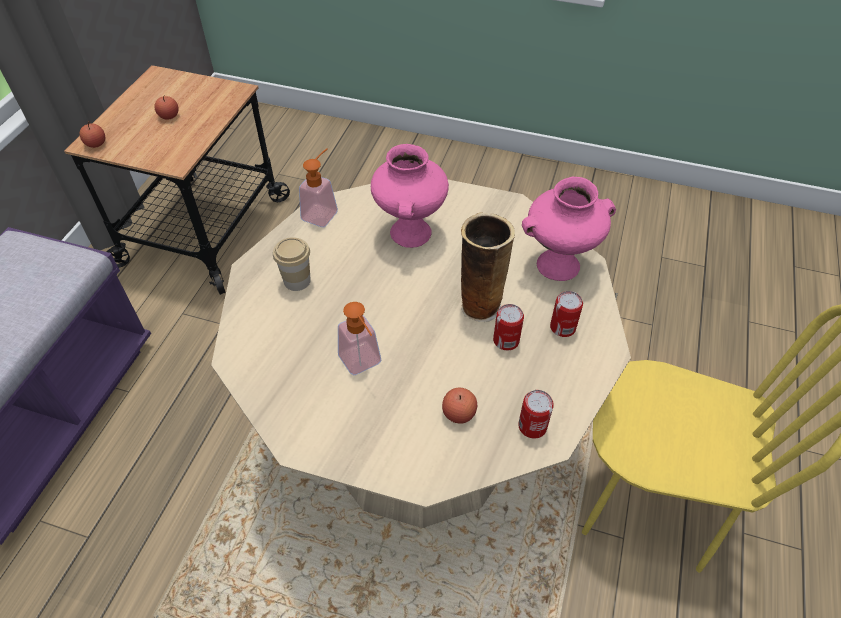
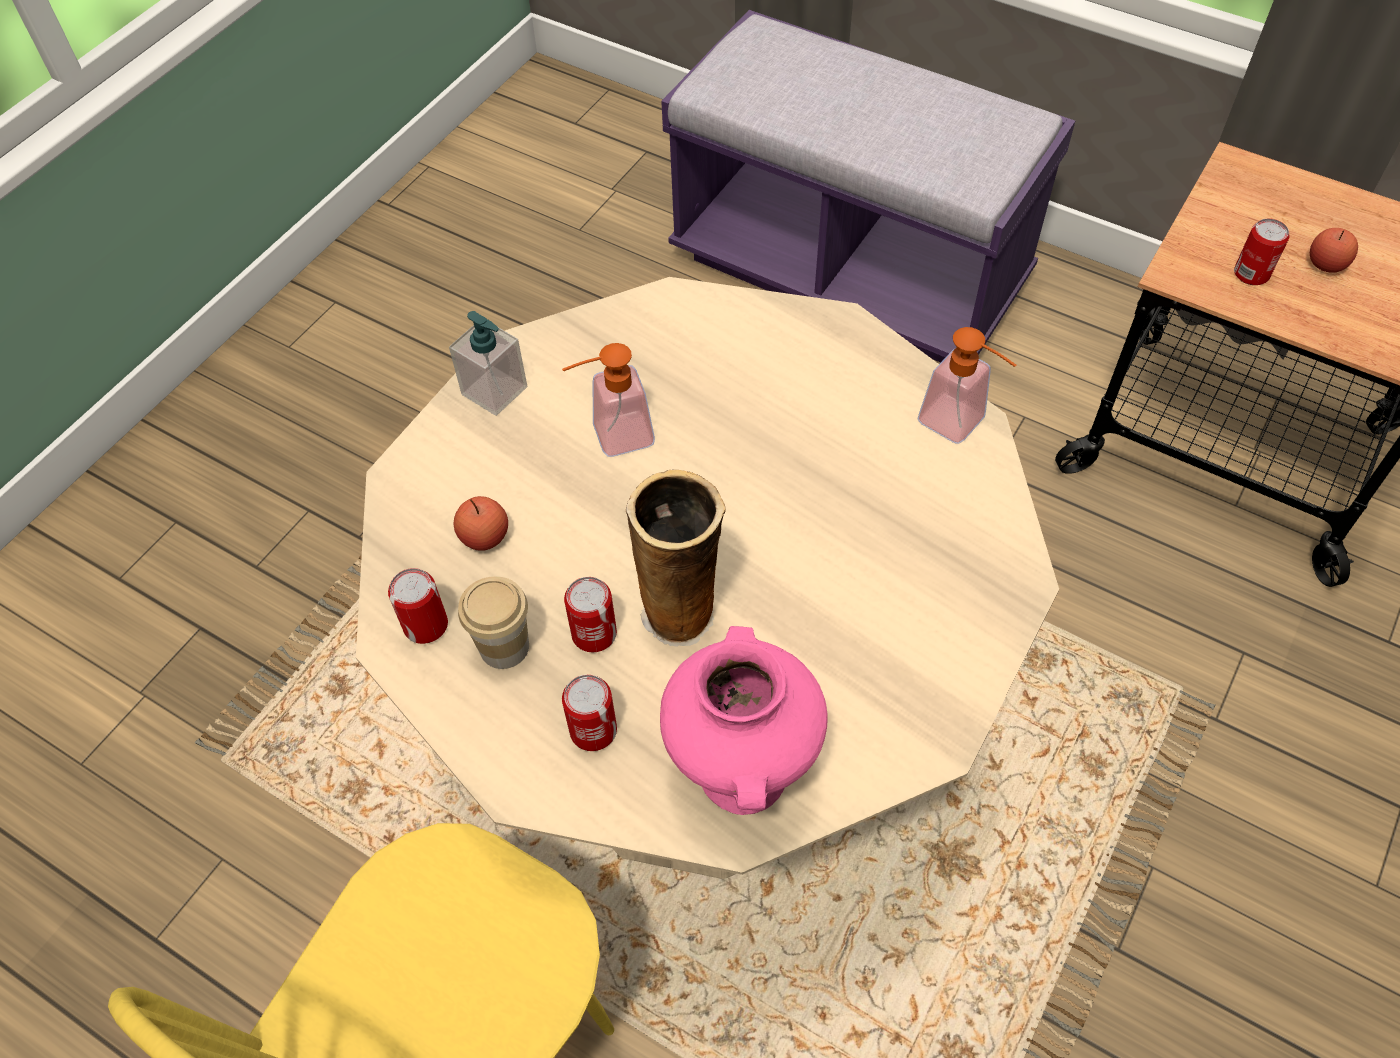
camera: 105 degrees right, 5 degrees up
(96, 144) = (1237, 176): apple -> none
(176, 139) = (1251, 274): none -> can
(297, 281) = (801, 377): cup -> cup (504, 647)
(335, 444) = (495, 391): none -> soap dispenser
(409, 232) = (885, 545): pink vase -> none

